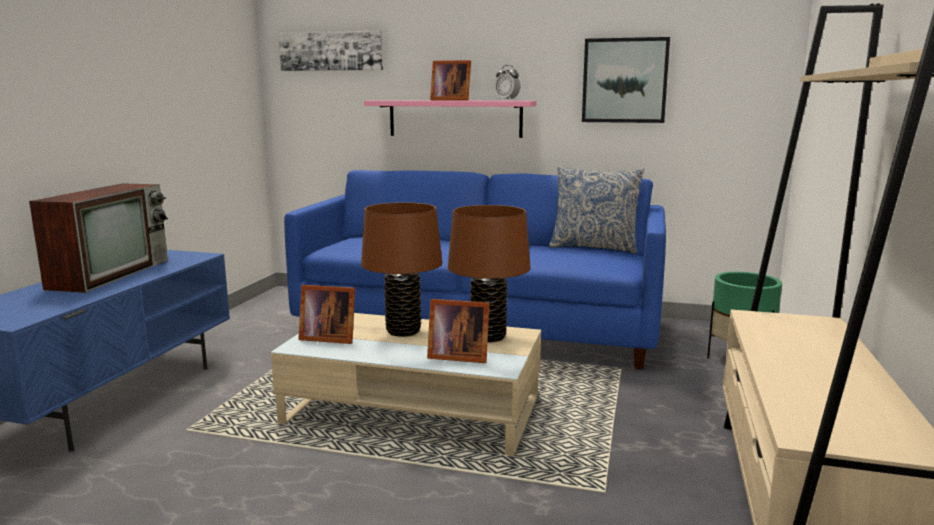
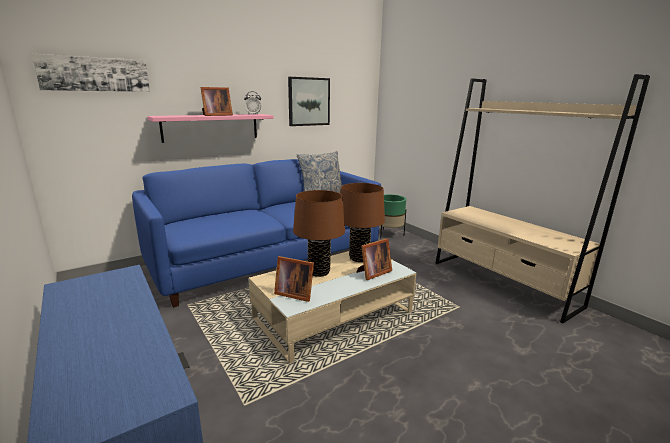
camera: 50 degrees left, 5 degrees up
(111, 273) = (93, 317): television -> none
(327, 338) = (294, 293): picture frame -> picture frame turned 60 degrees clockwise

